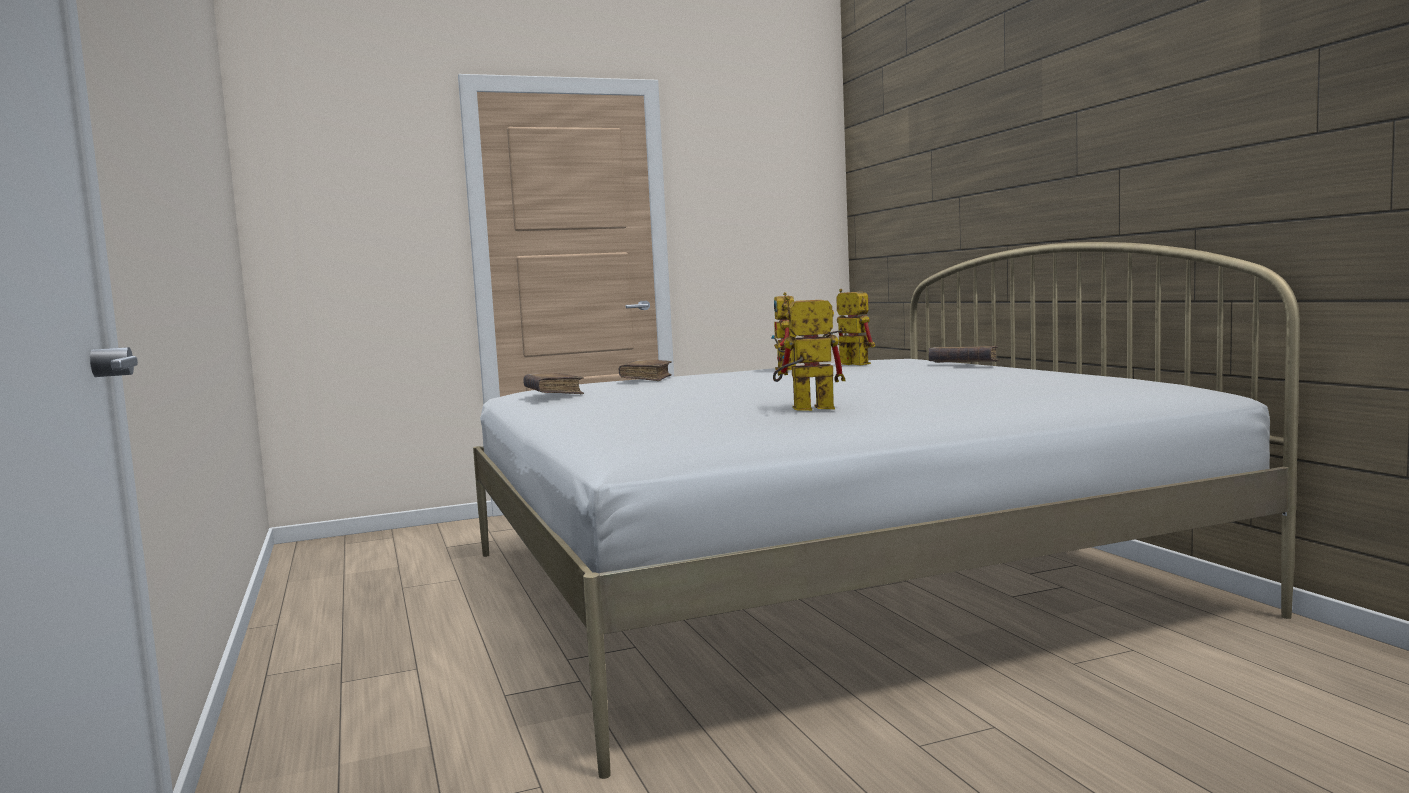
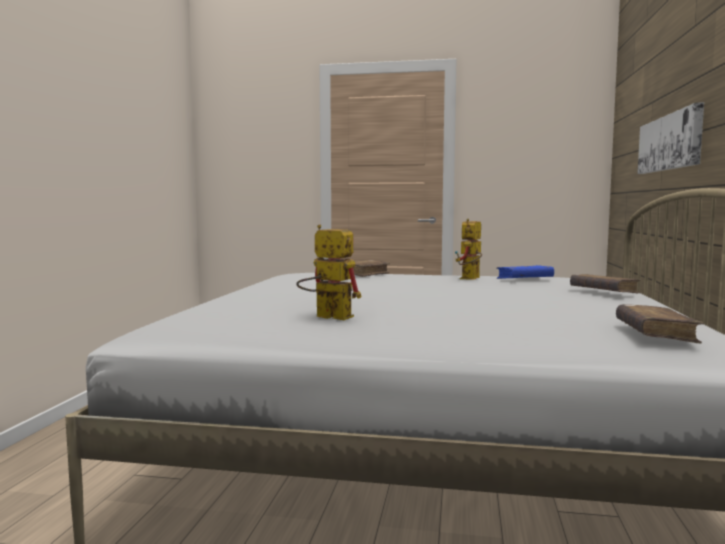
camera: 30 degrees right, 0 degrees up
(553, 394) = (279, 278): brown book -> brown book (655, 334)
(847, 364) = (524, 279): toy robot -> blue book
(977, 196) = (670, 143): none -> picture

